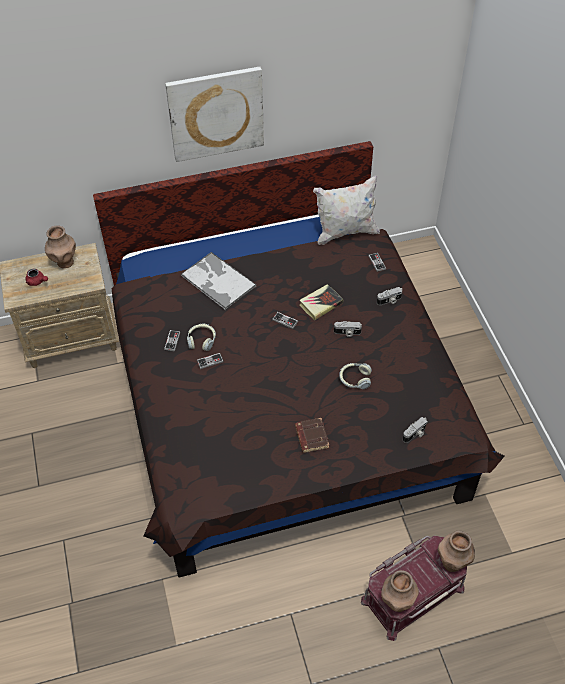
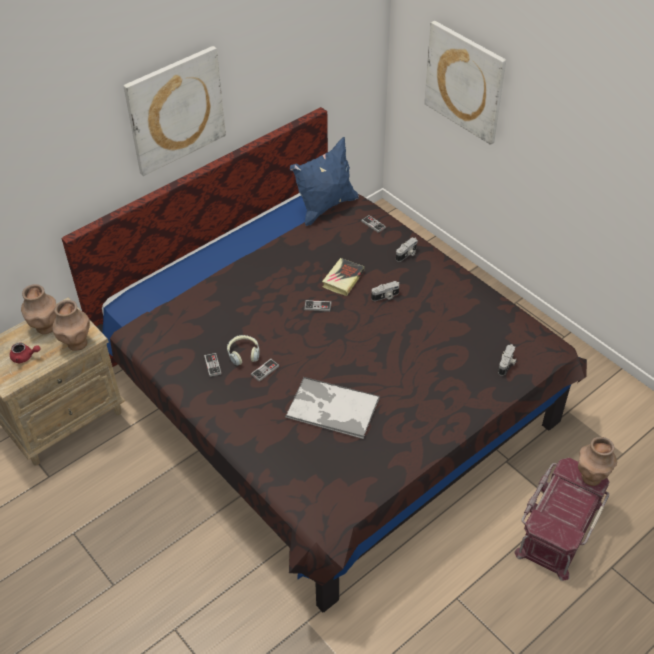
camera: 25 degrees left, 5 degrees down
(217, 281) = (225, 292): tray -> tray (331, 408)
(311, 437) = (411, 404): brown book -> none
(345, 232) = (325, 207): white pillow -> blue pillow
(354, 379) = (419, 336): headphones -> none
(397, 602) = (564, 534): brown vase -> brown vase (77, 343)
(499, 158) = (465, 82): none -> picture

